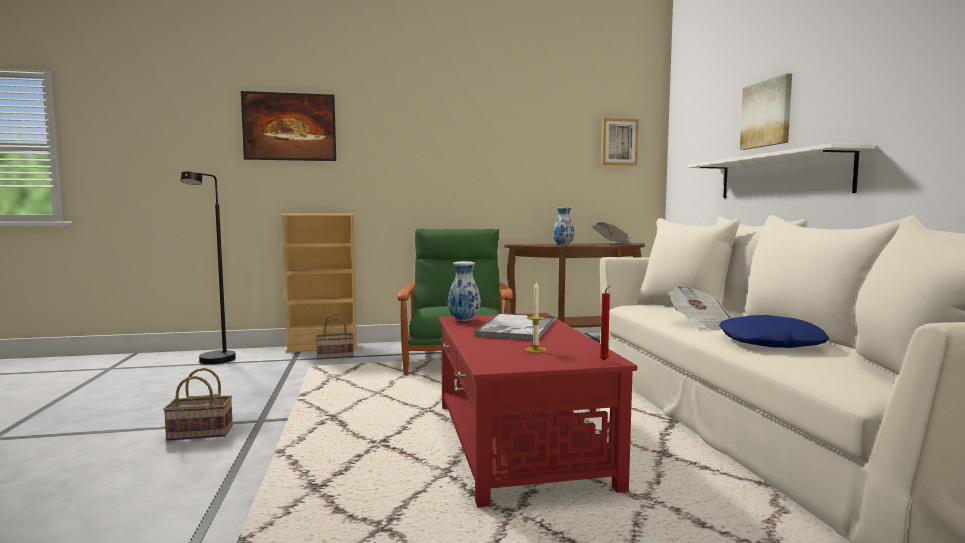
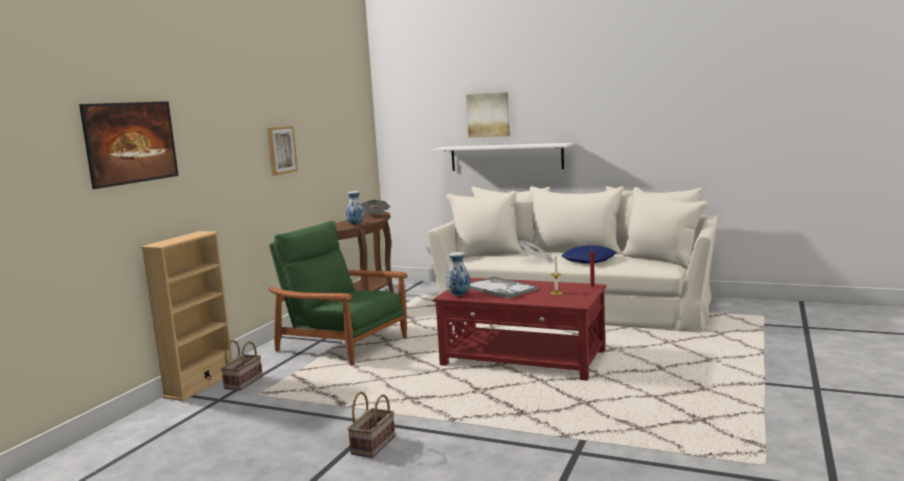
camera: 55 degrees left, 5 degrees up
(214, 362) = (152, 436): black floor lamp -> none
(619, 142) = (353, 127): picture -> picture (281, 150)

